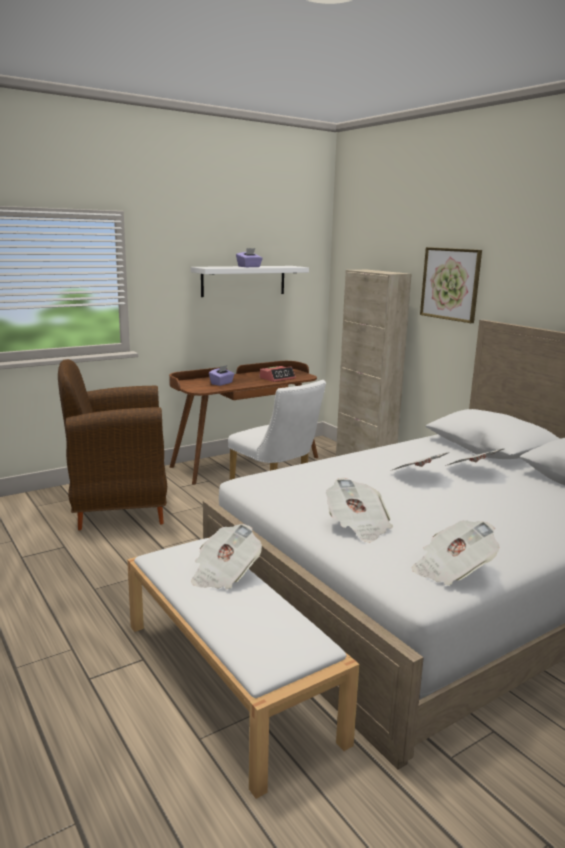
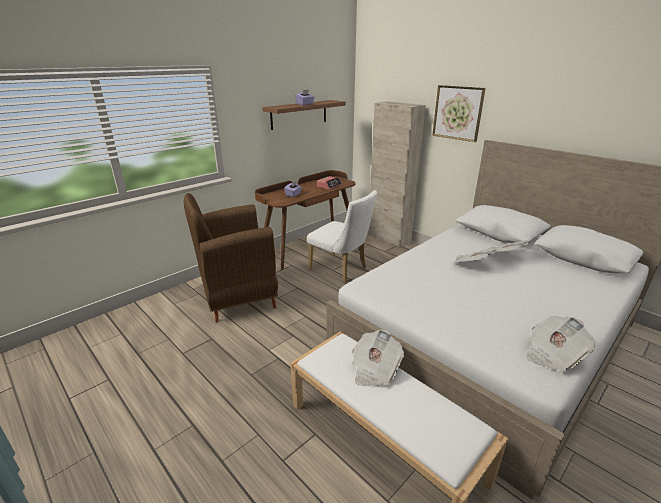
camera: 10 degrees left, 10 degrees up
(243, 280) = (299, 114): white shelf -> brown shelf
(358, 526) = (463, 320): newspaper -> none

